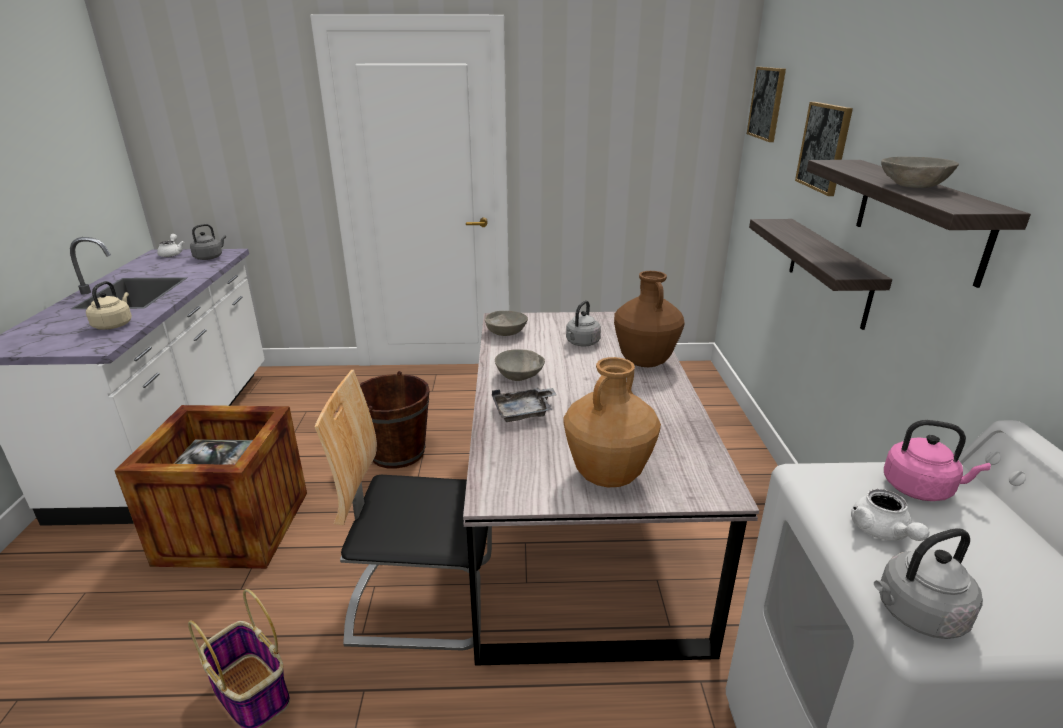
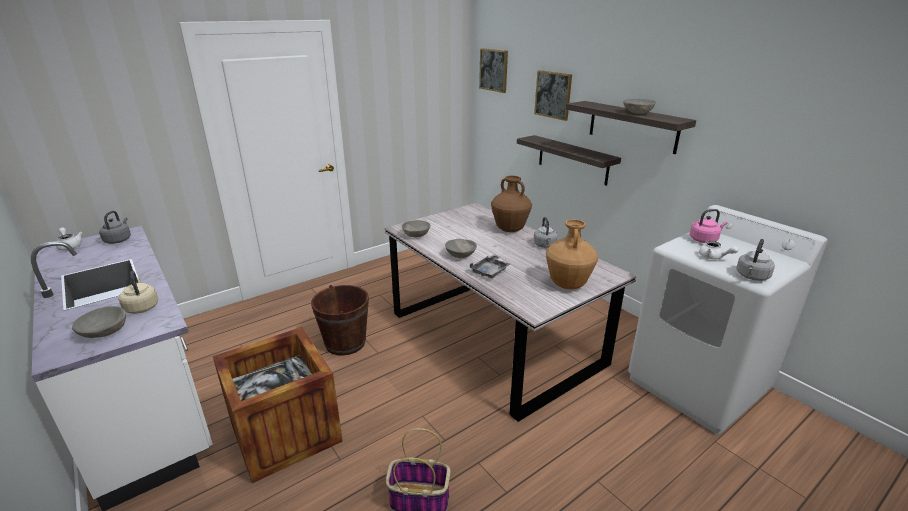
camera: 35 degrees left, 0 degrees up
(55, 338) = (105, 332): none -> grey bowl
(422, 599) = (457, 408): chair -> none
(581, 343) = (465, 229): grey kettle -> grey kettle (545, 245)

